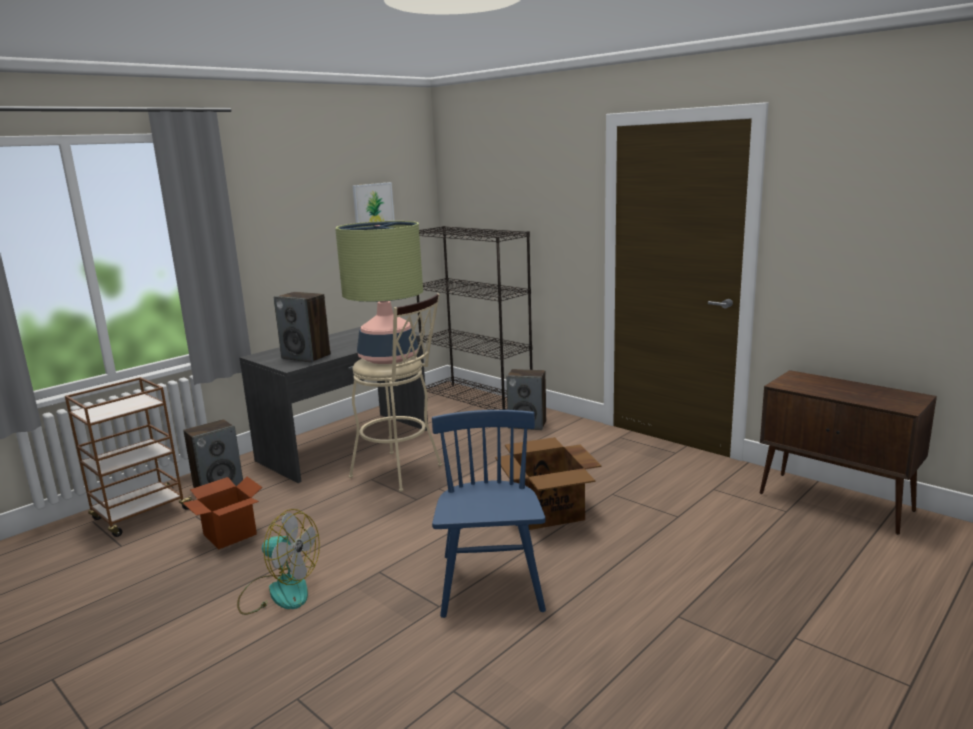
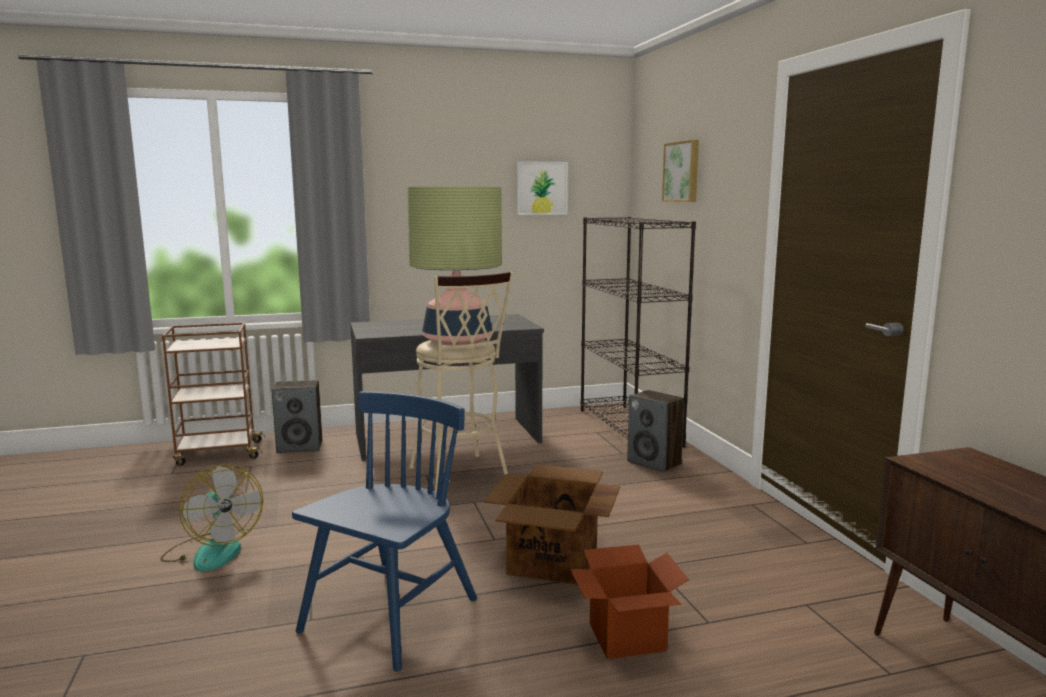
camera: 30 degrees right, 5 degrees down
(230, 534) = (250, 489): cardboard box -> cardboard box (627, 637)
(306, 356) = (399, 330): speaker -> none
(504, 190) = (682, 172): none -> picture

